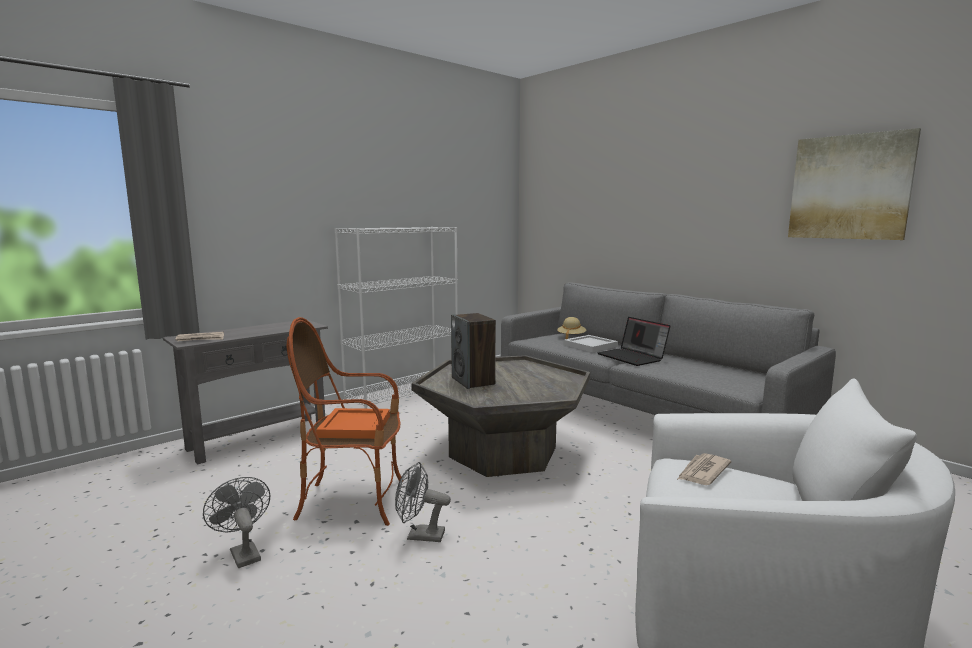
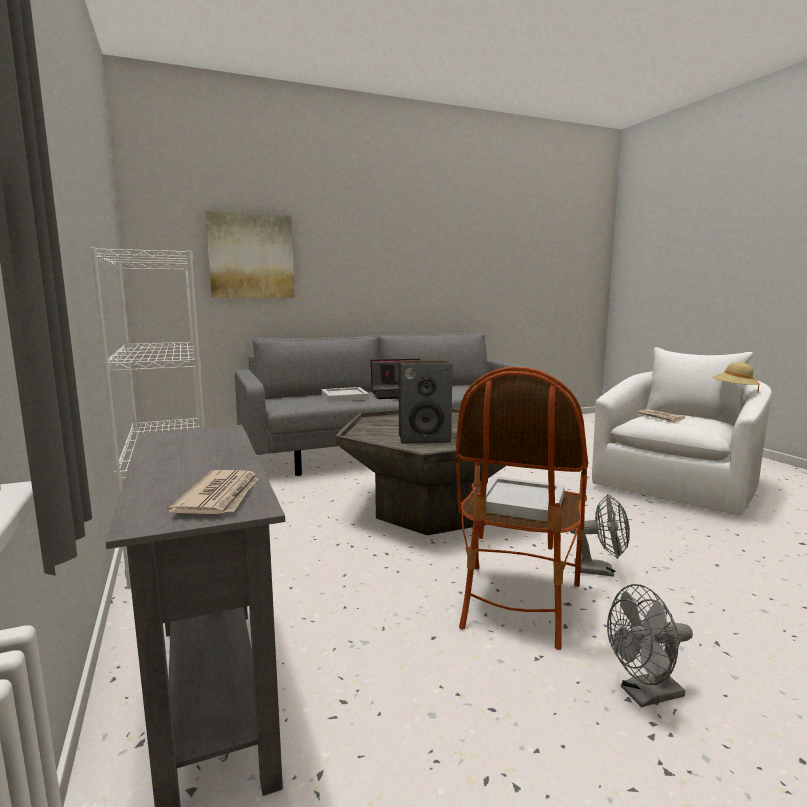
camera: 70 degrees left, 0 degrees up
(354, 426) = (519, 502): orange tray -> white tray
(419, 535) = (600, 570): grey fan -> grey fan turned 105 degrees counterclockwise
(571, 337) = (299, 396): beige hat -> beige hat (734, 390)
(849, 187) = (479, 246): picture -> picture (251, 256)

